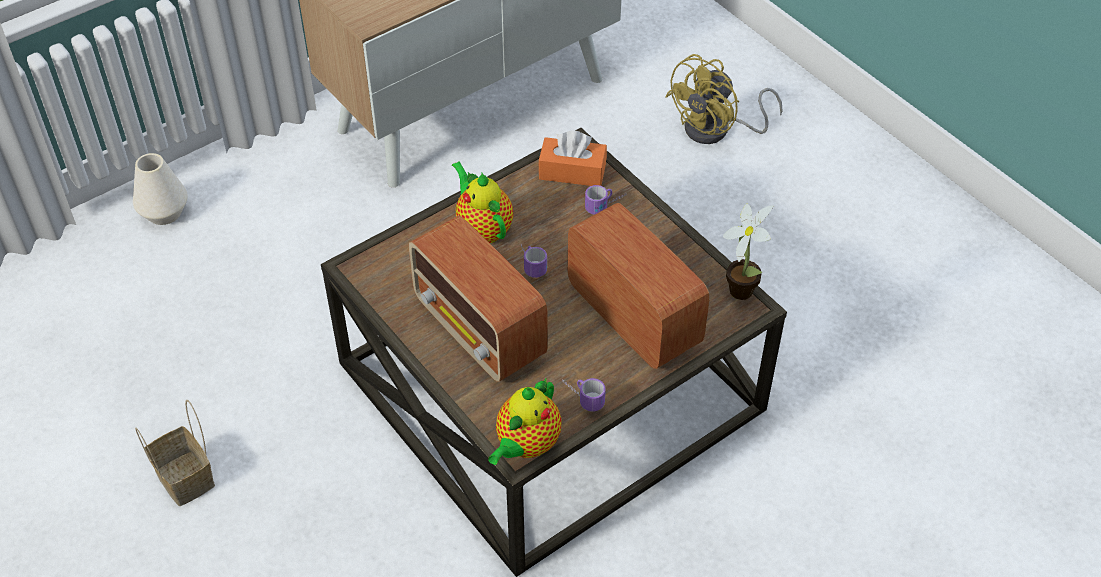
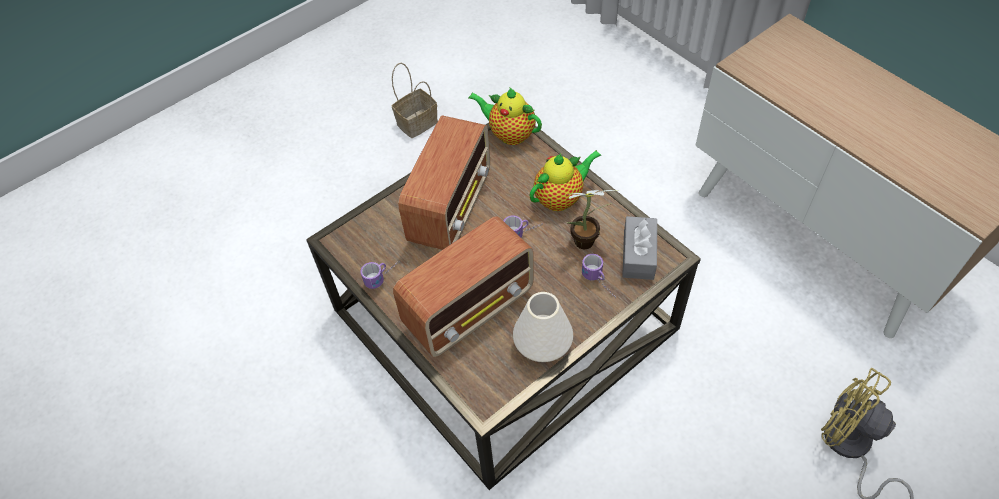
camera: 90 degrees right, 5 degrees up
(164, 212) = (641, 70): white vase -> white vase (543, 345)
(480, 330) = (451, 206): radio -> radio turned 150 degrees clockwise
(526, 445) = (340, 244): teapot -> teapot (509, 134)
(572, 172) = (638, 255): orange tissue box -> grey tissue box
(741, 287) = (508, 396): potted plant -> potted plant (588, 242)

